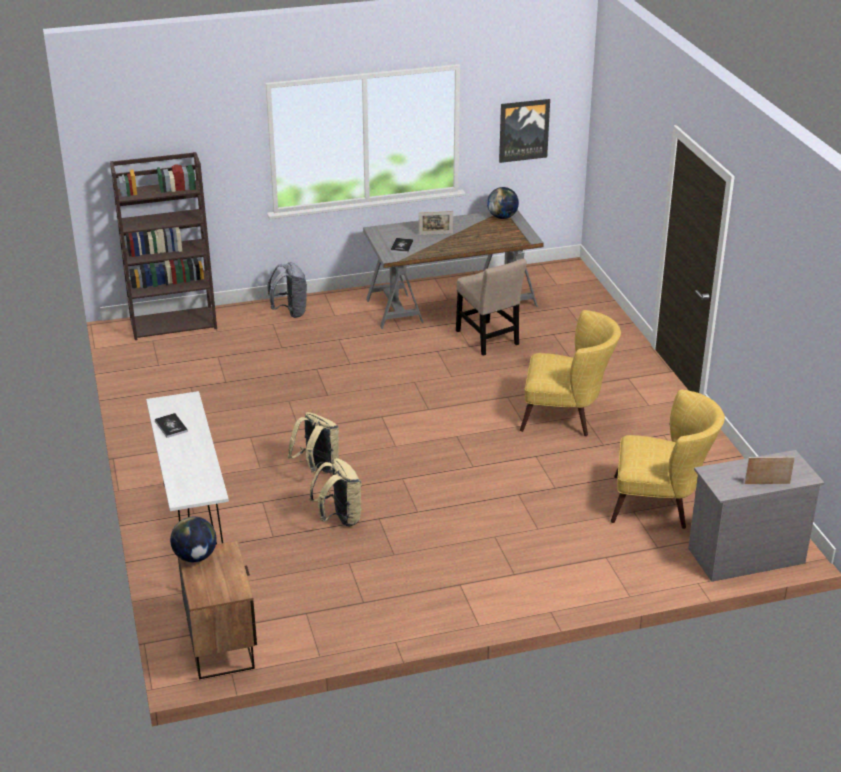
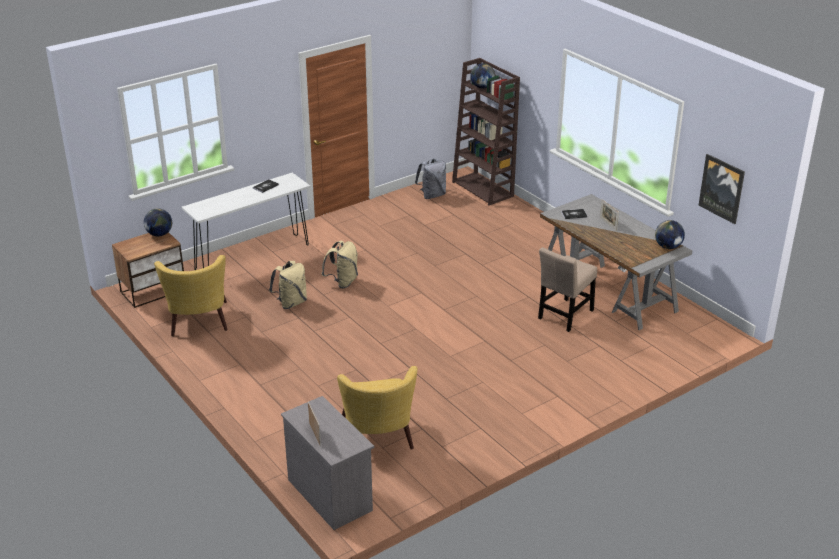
camera: 70 degrees right, 0 degrees up
(145, 192) = (482, 87): none -> globe
(290, 312) = (534, 226): grey backpack -> grey backpack (432, 195)
(566, 416) = (476, 374): yellow armchair -> yellow armchair (198, 323)

